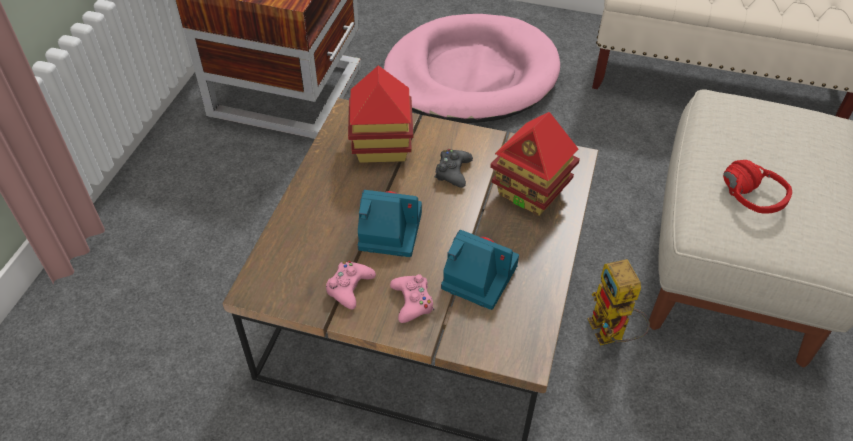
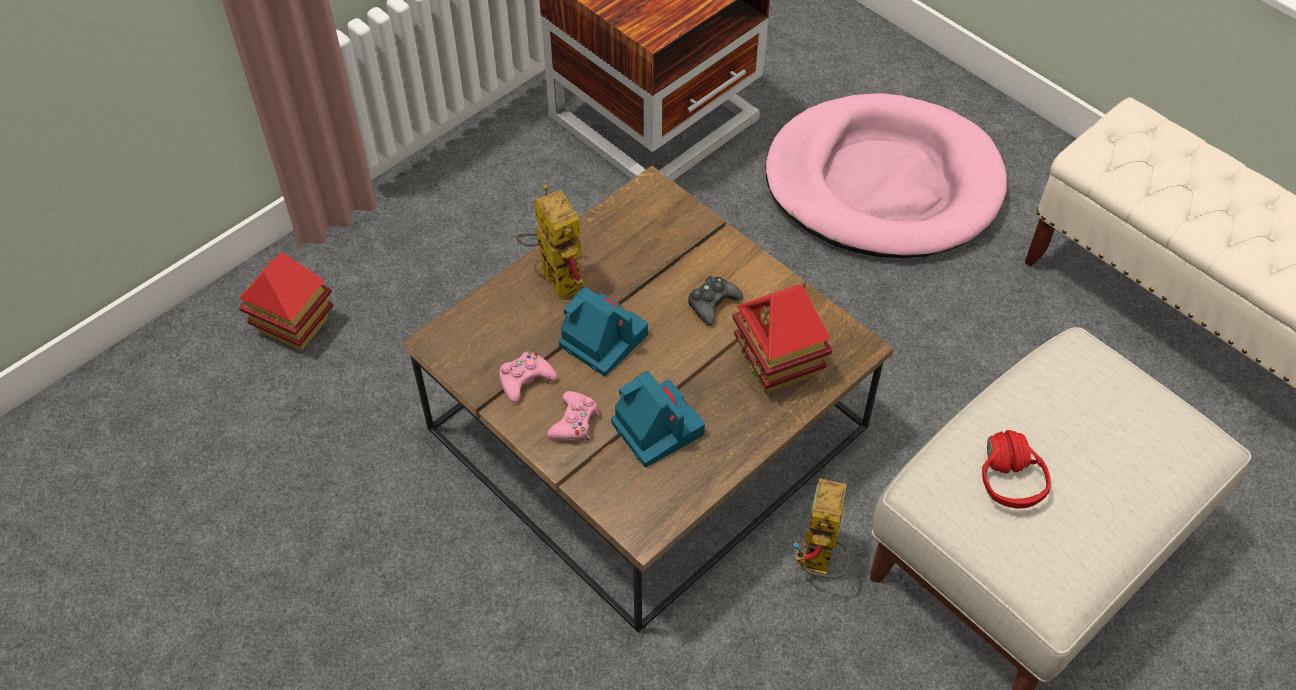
camera: 30 degrees right, 5 degrees up
(317, 201) = (554, 275): none -> toy robot
(381, 147) = (657, 244): toy house -> toy house (294, 326)

